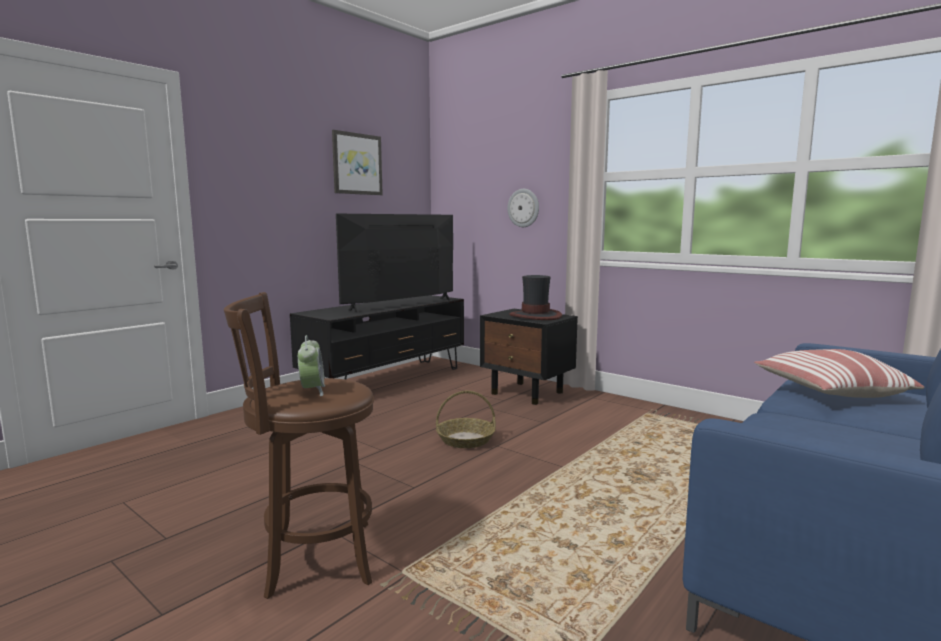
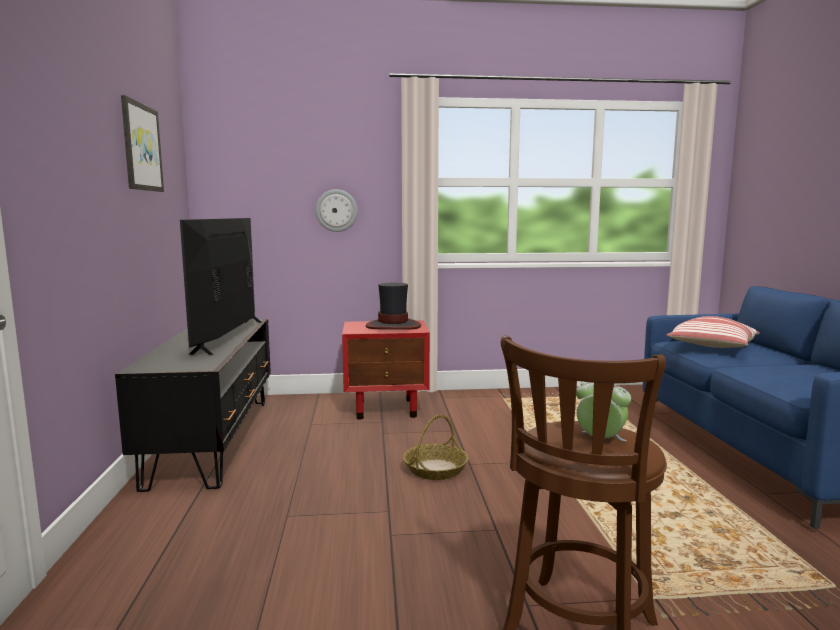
camera: 45 degrees left, 0 degrees up
(528, 393) = (387, 408): black nightstand -> red nightstand

